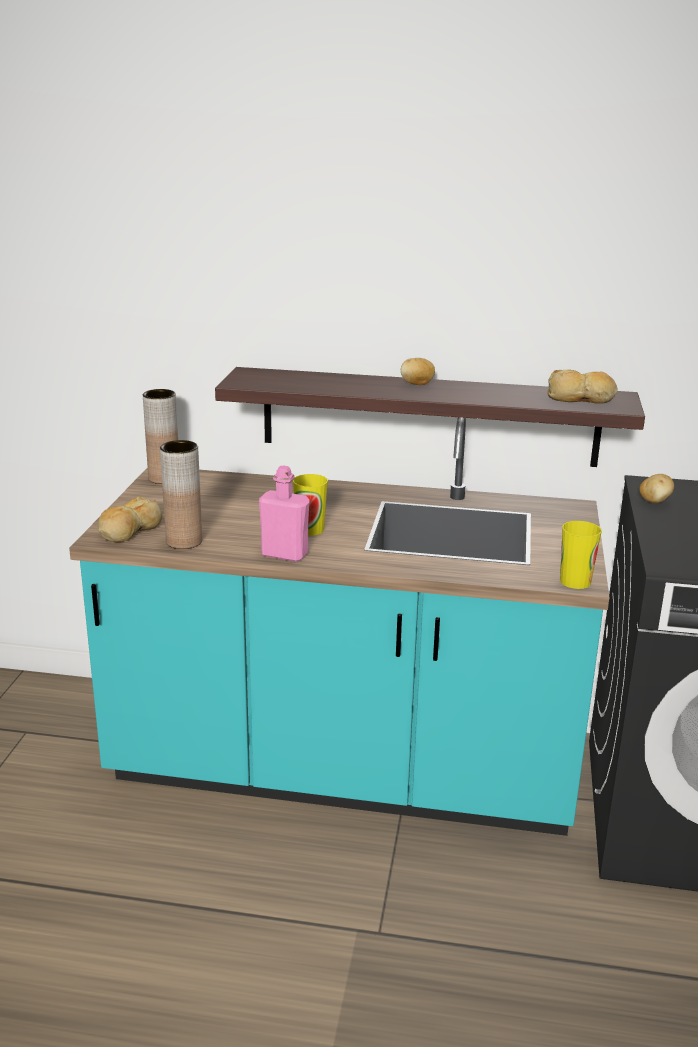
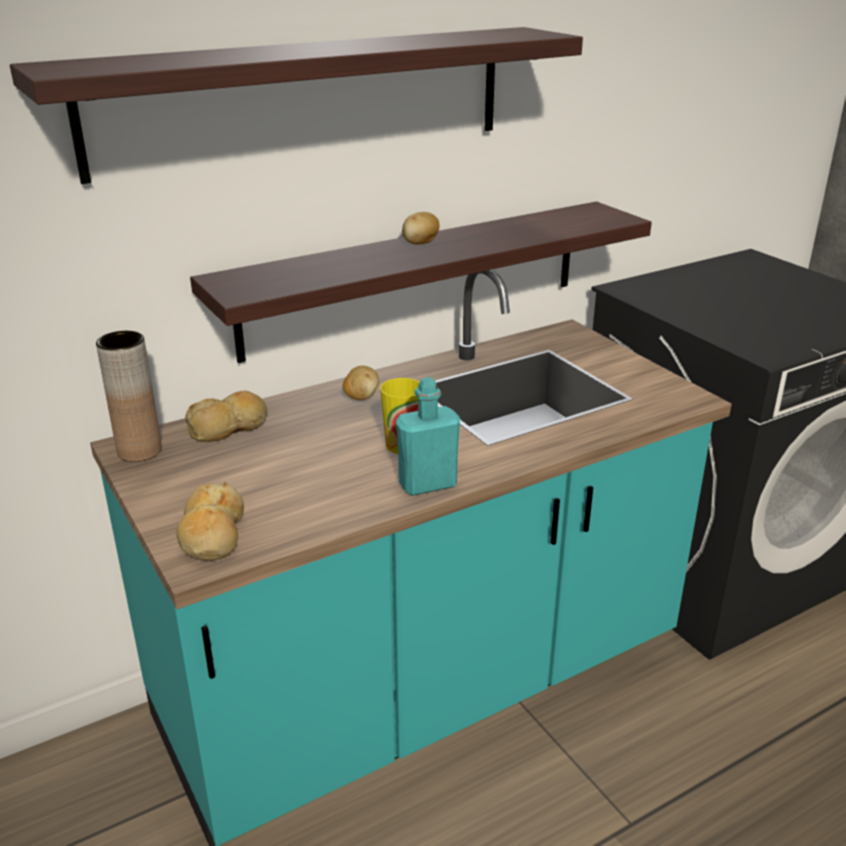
camera: 40 degrees left, 5 degrees up
(184, 541) = (300, 519): brown vase -> none
(284, 554) = (427, 484): pink bottle -> turquoise bottle
(337, 252) = (304, 99): none -> shelf
(575, 581) = (689, 400): cup -> none
(581, 398) = (575, 218): bread -> bread (229, 427)
(654, 501) = (654, 302): potato -> potato (361, 397)

